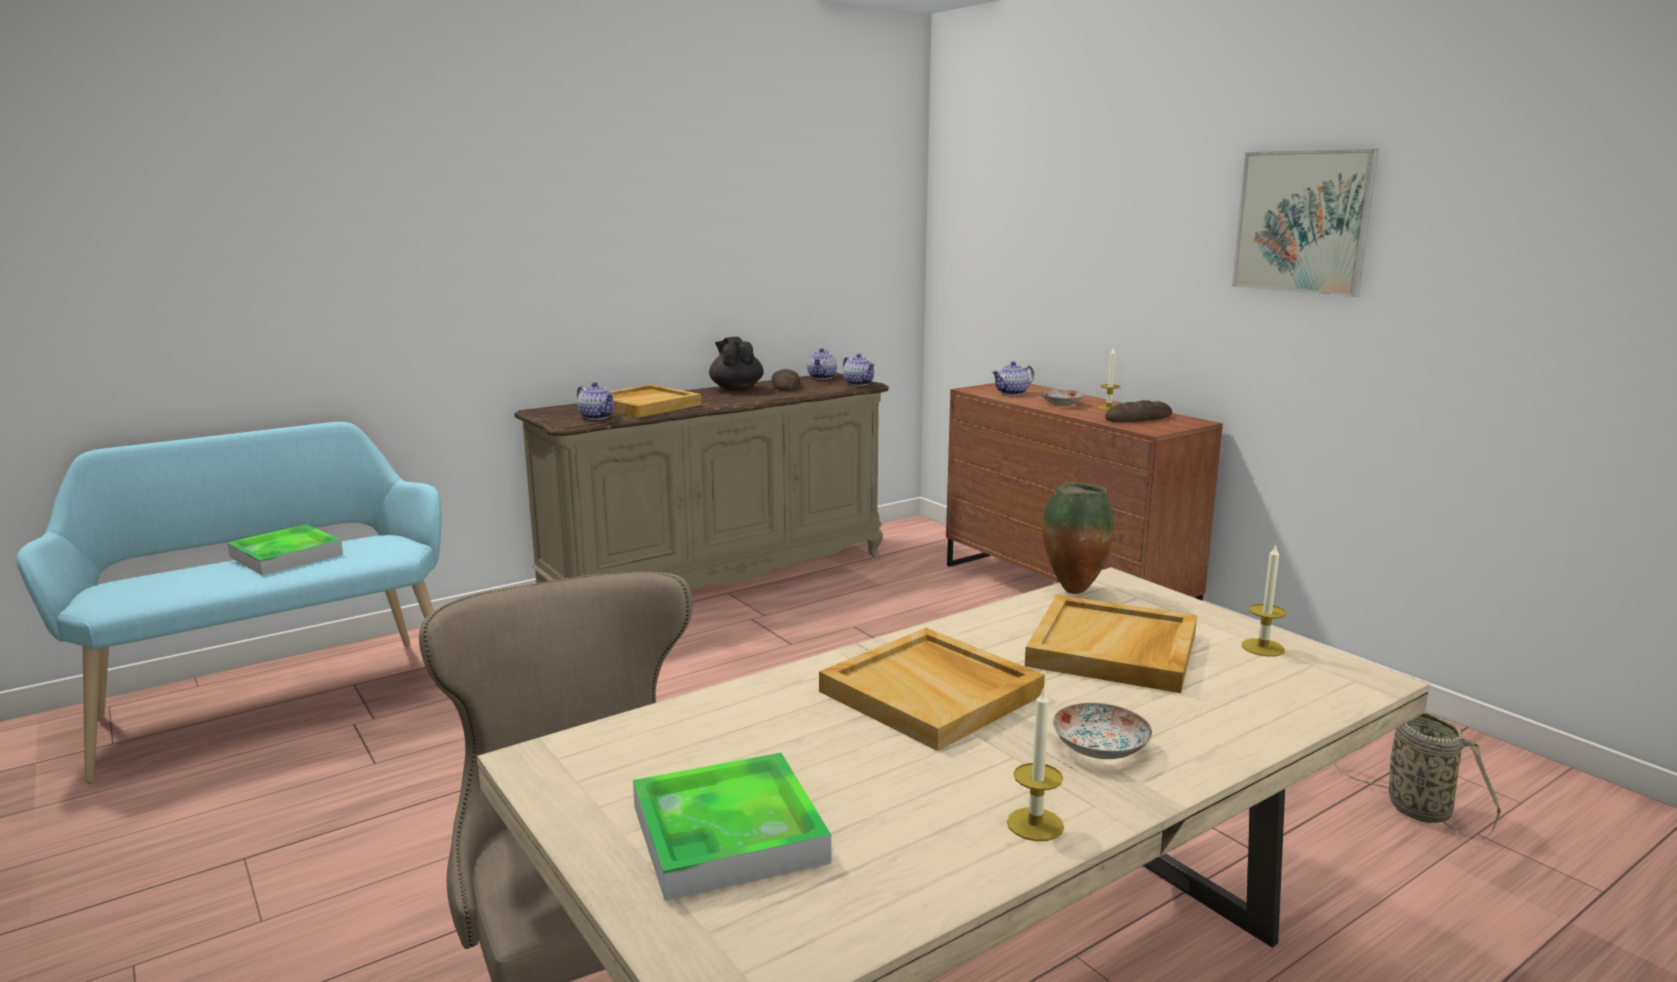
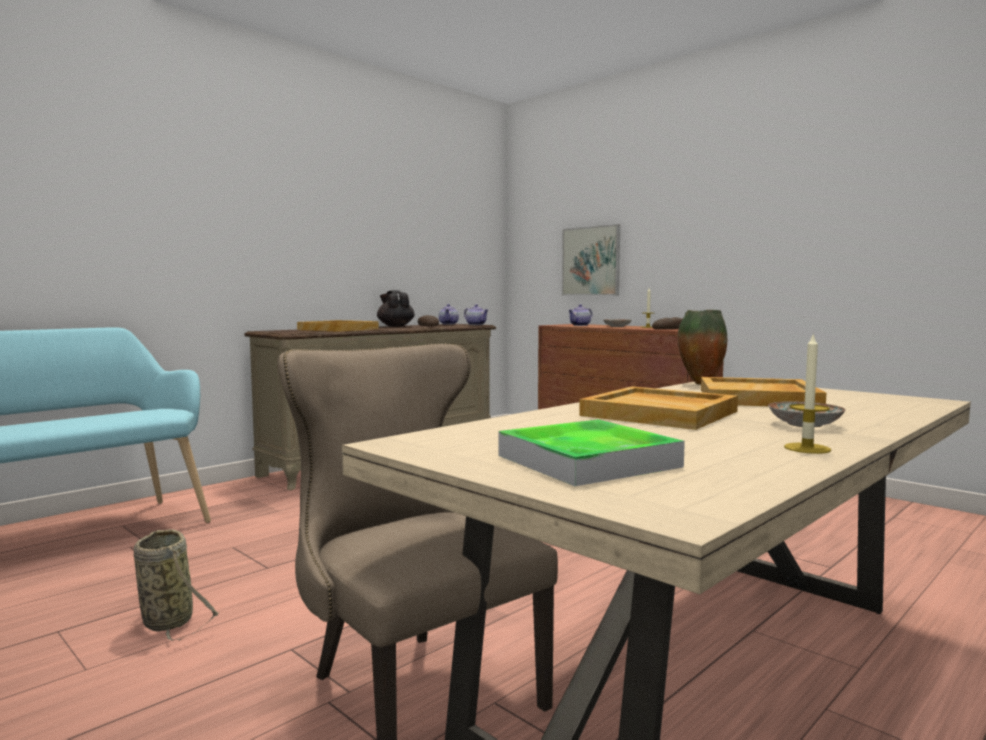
camera: 10 degrees left, 10 degrees down
(286, 555) = (77, 416): tray -> none
(597, 417) = (309, 331): teapot -> none
(1263, 647) = (850, 395): candle -> none
(1302, 222) = (768, 196): picture -> picture (591, 261)
(1412, 808) = (911, 539): basket -> basket (166, 620)

